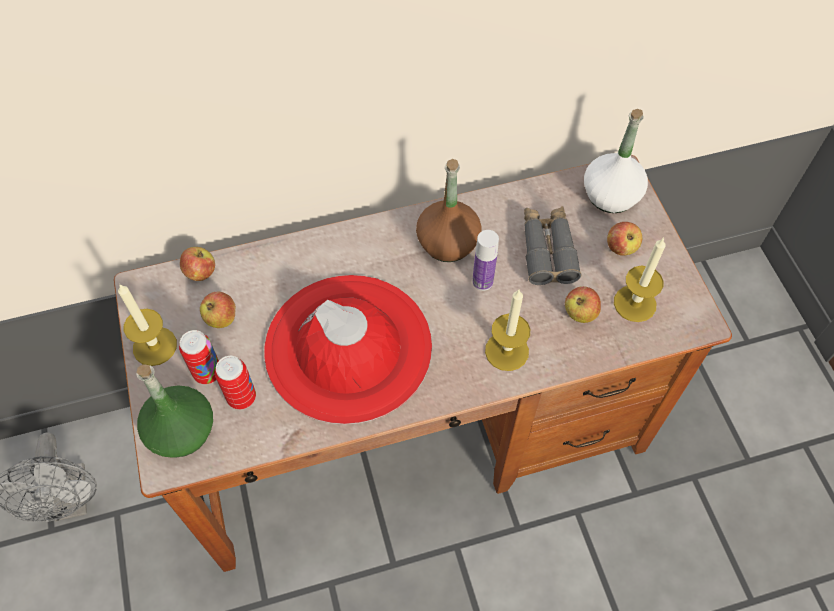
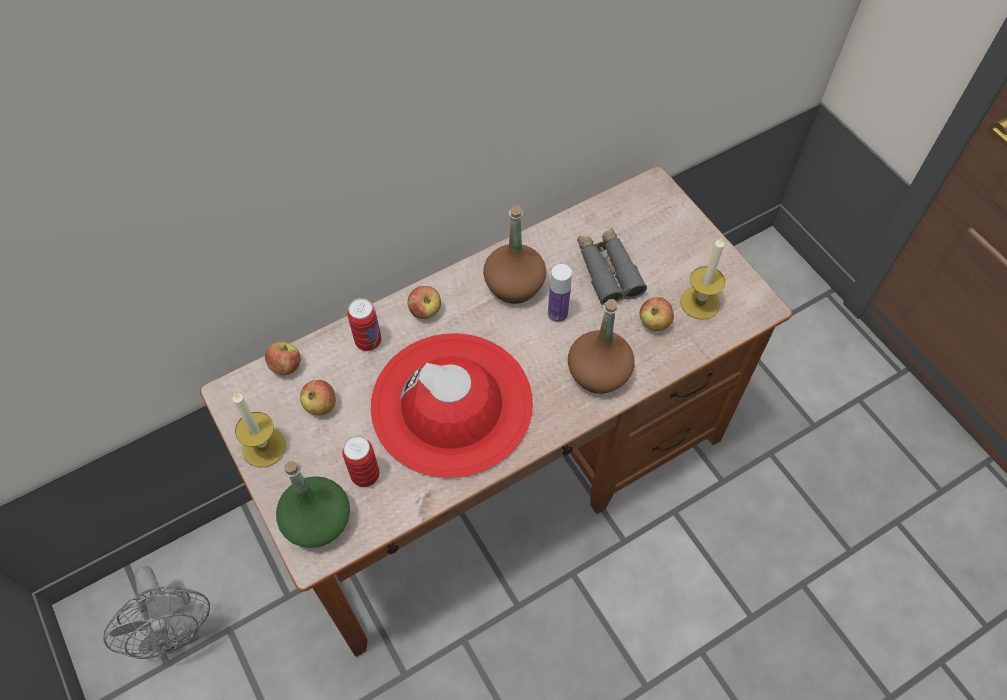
camera: 15 degrees left, 0 degrees up
(207, 373) = (324, 460): can -> can (368, 341)
(506, 351) = (599, 372): candle -> brown bottle
(610, 195) = (650, 208): white bottle -> none
(621, 248) = (673, 254): apple -> apple (425, 311)

